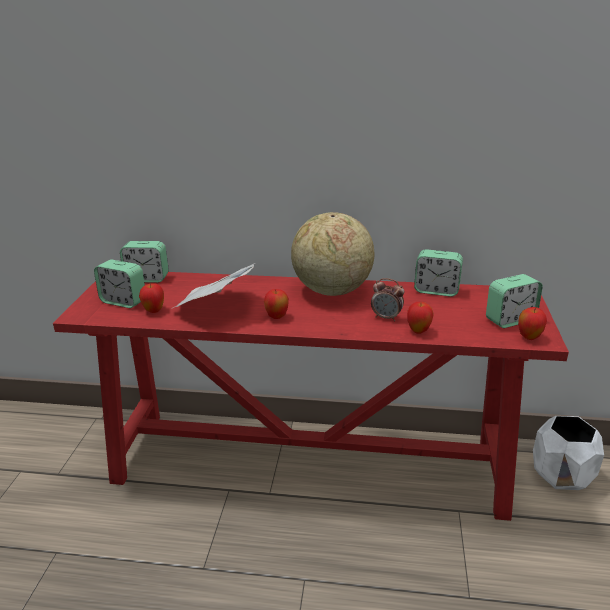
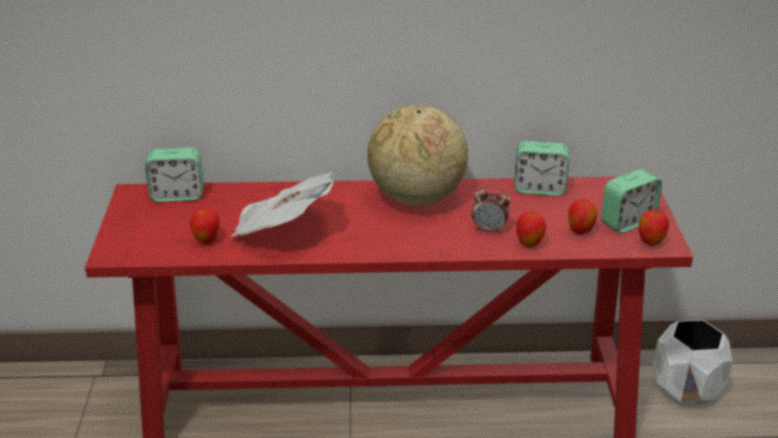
camera: 10 degrees left, 5 degrees up
(124, 301) = (162, 230): alarm clock -> none
(277, 317) = (361, 238): apple -> apple (580, 232)

